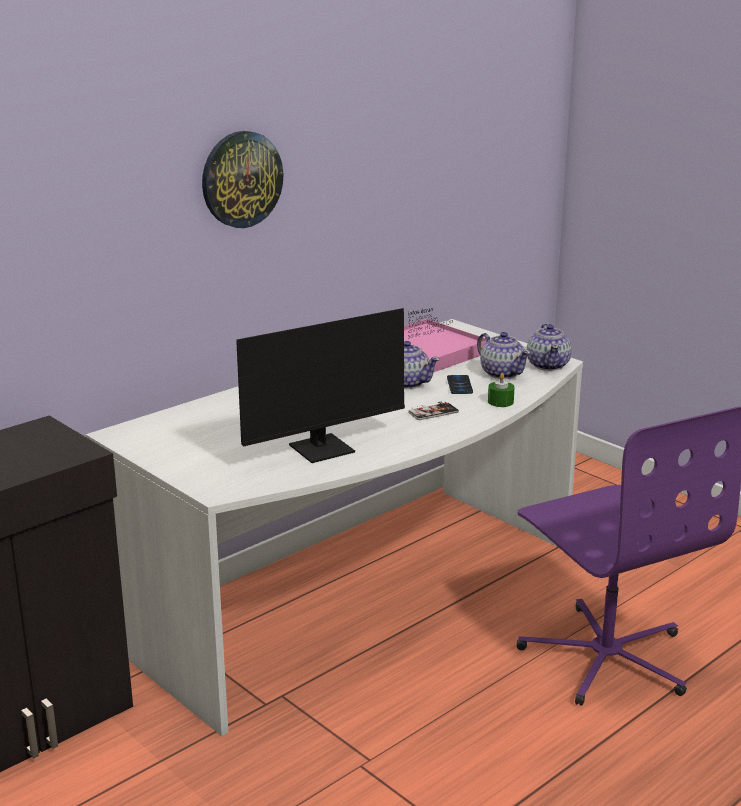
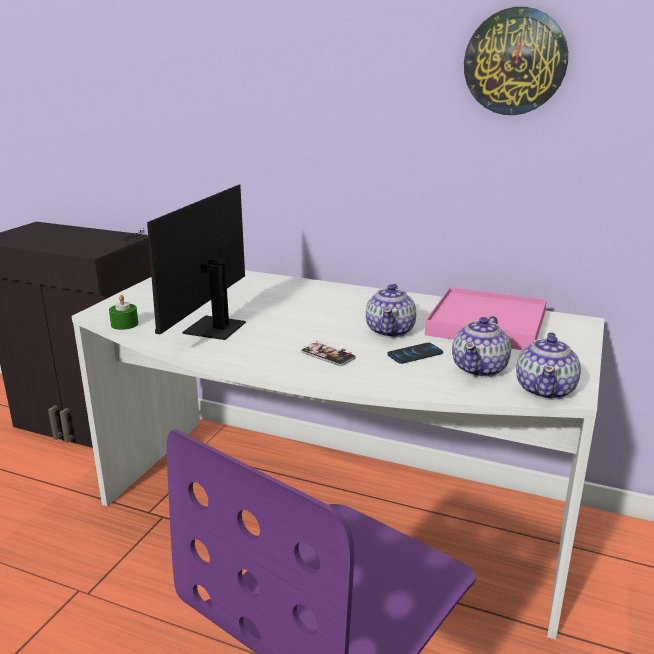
camera: 65 degrees right, 0 degrees up
(241, 179) = (333, 88): wall clock -> wall clock (515, 62)
(331, 447) = (208, 331): monitor -> monitor turned 75 degrees clockwise
(500, 402) = (394, 382): green candle -> green candle (124, 324)
(548, 365) = (545, 390): teapot -> teapot turned 45 degrees counterclockwise

